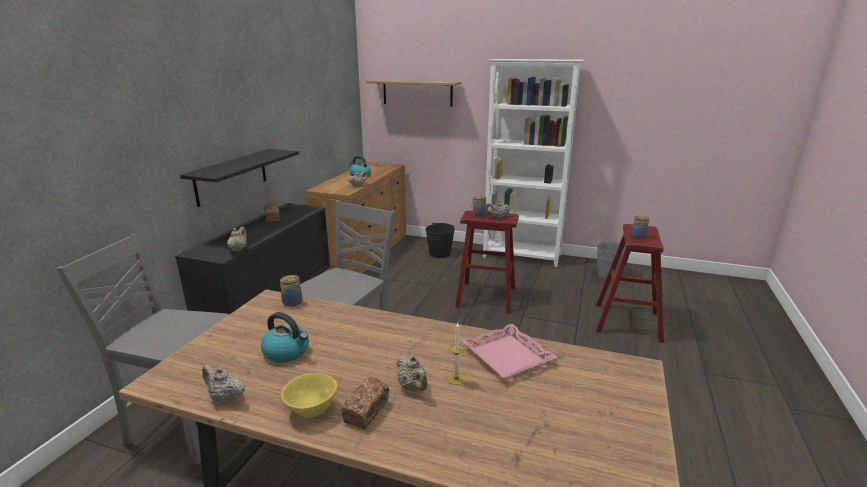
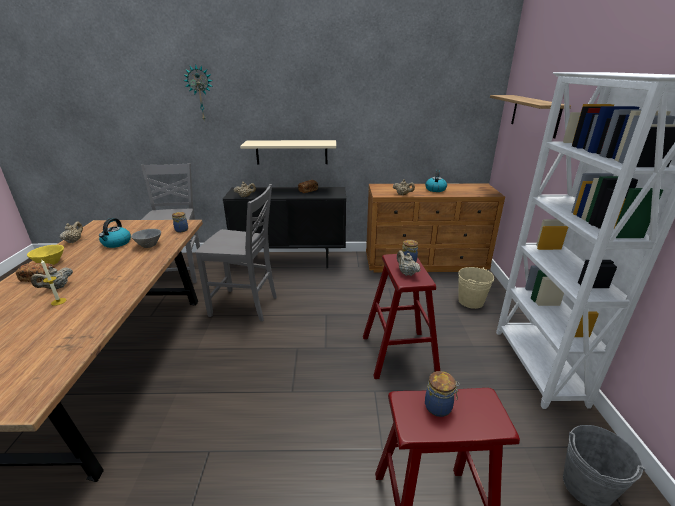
camera: 70 degrees right, 5 degrees up
(107, 111) = (200, 93): none -> wall clock
(231, 176) = (291, 152): black shelf -> beige shelf
(324, 324) = (150, 245): none -> grey bowl
(440, 253) = (470, 301): black bucket -> beige bucket
(508, 356) = (81, 319): pink tray -> none

